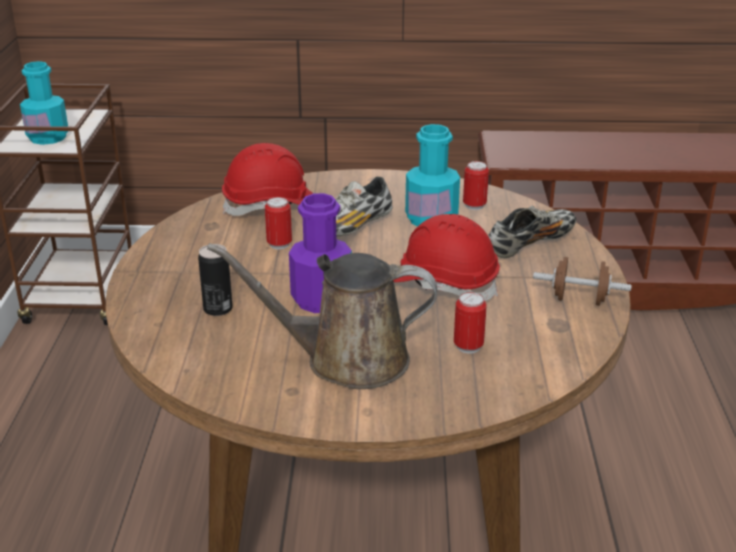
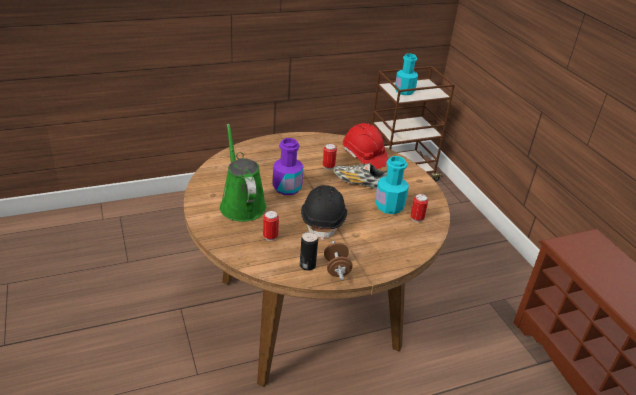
camera: 65 degrees right, 5 degrees up
(218, 309) = (263, 164): can -> can (307, 265)
(346, 360) = (241, 204): brown watering can -> green watering can
(443, 284) = (323, 221): red hard hat -> black hard hat
(530, 244) = (387, 244): shoe -> none

